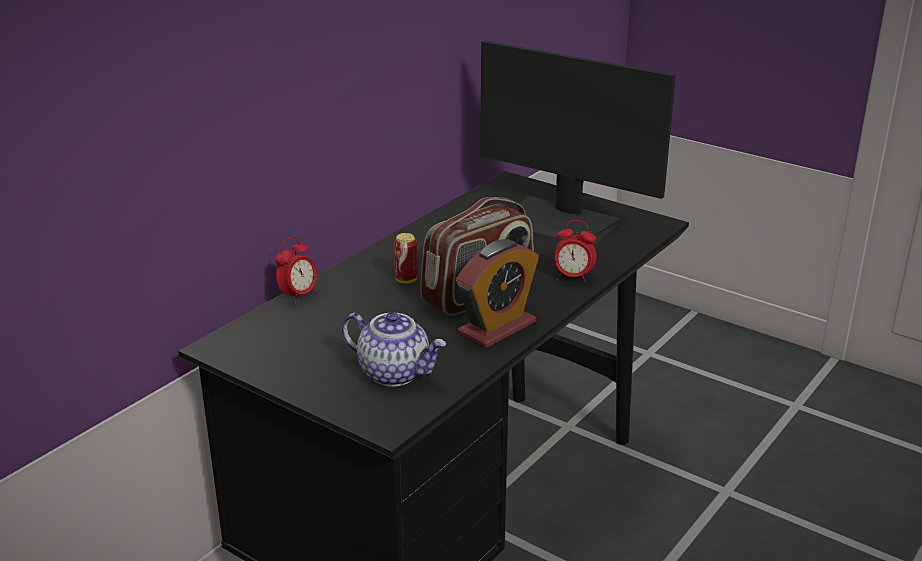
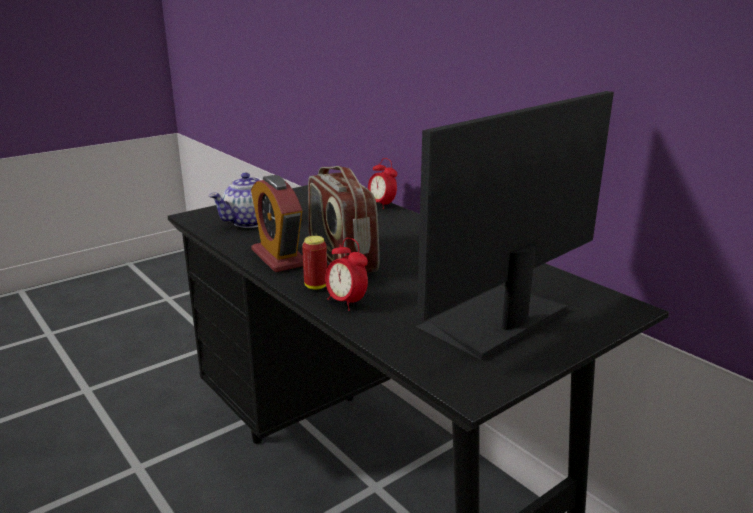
camera: 105 degrees right, 5 degrees down
(406, 280) = (386, 236): can -> can (316, 286)
(573, 278) = (346, 303): alarm clock -> alarm clock turned 75 degrees counterclockwise

